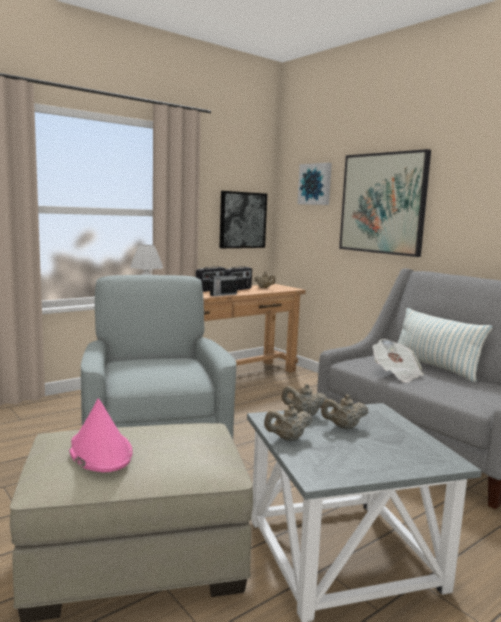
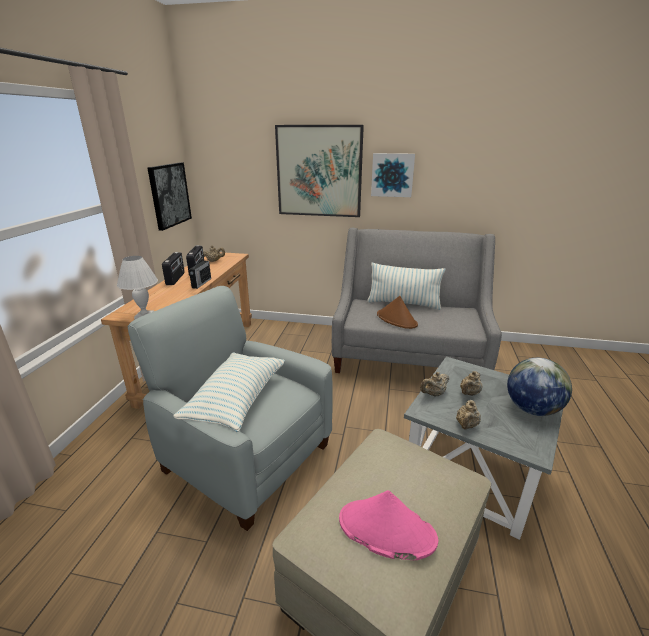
camera: 40 degrees left, 15 degrees up
(142, 365) = (236, 400): none -> pillow
(315, 184) = (239, 152): picture -> picture (392, 175)
(392, 460) = (531, 409): none -> globe
(396, 374) = (397, 320): newspaper -> brown hat

